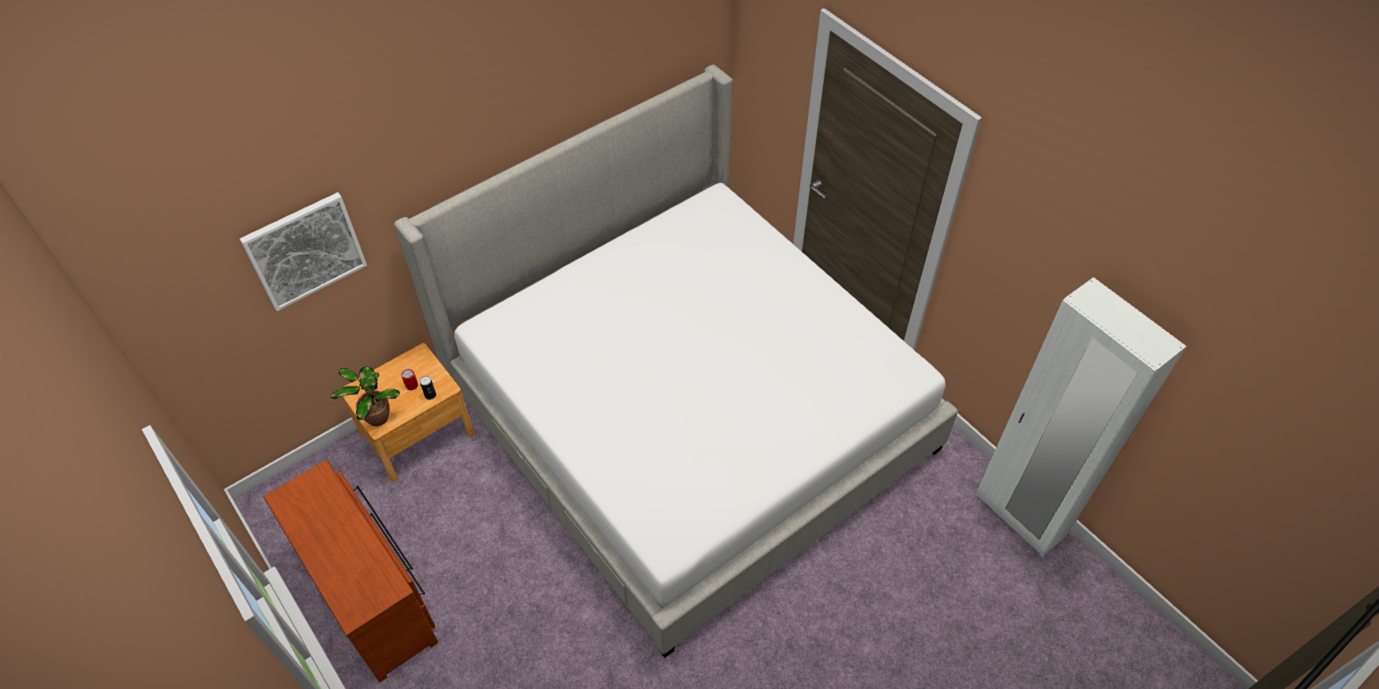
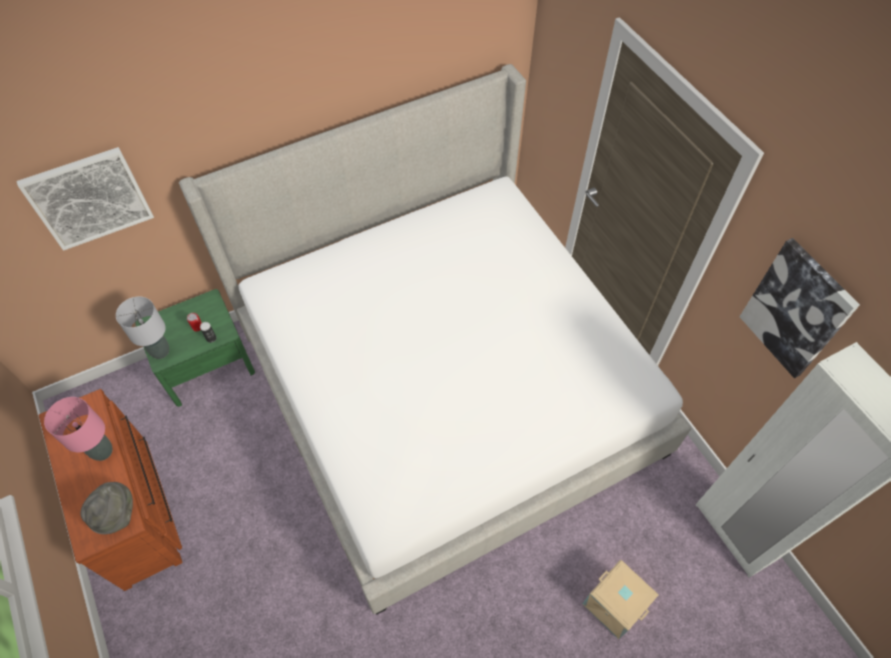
camera: 10 degrees right, 5 degrees up
(346, 522) = (102, 452): none -> pink table lamp
(376, 416) = (160, 351): potted plant -> grey table lamp
(377, 581) = (115, 514): none -> grey hat
(417, 433) = (206, 365): brown nightstand -> green nightstand
(912, 605) = (615, 604): none -> beige storage box
(1037, 260) = (796, 309): none -> picture

